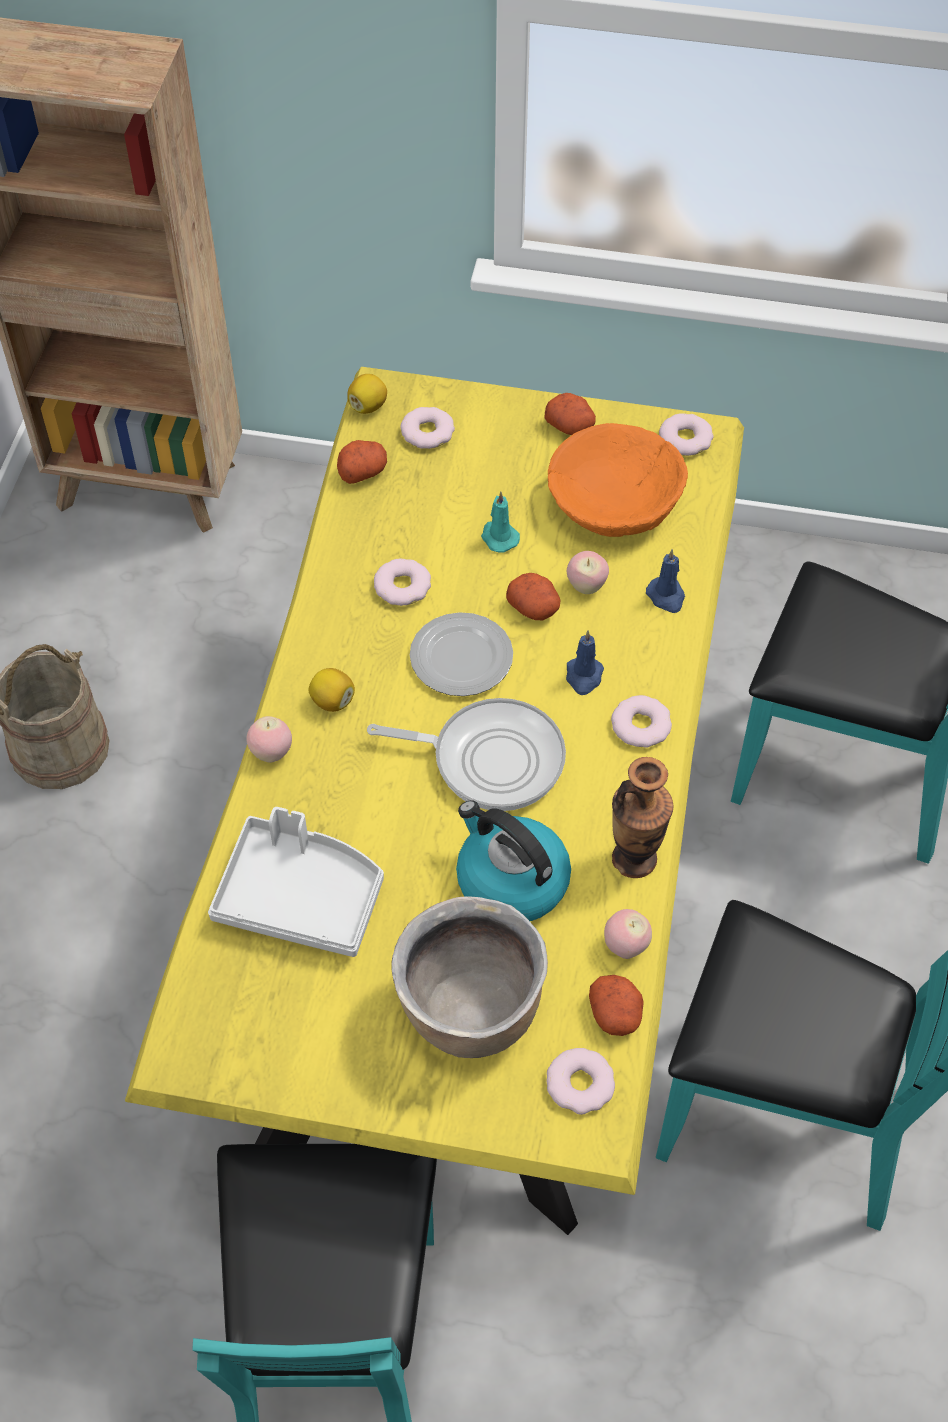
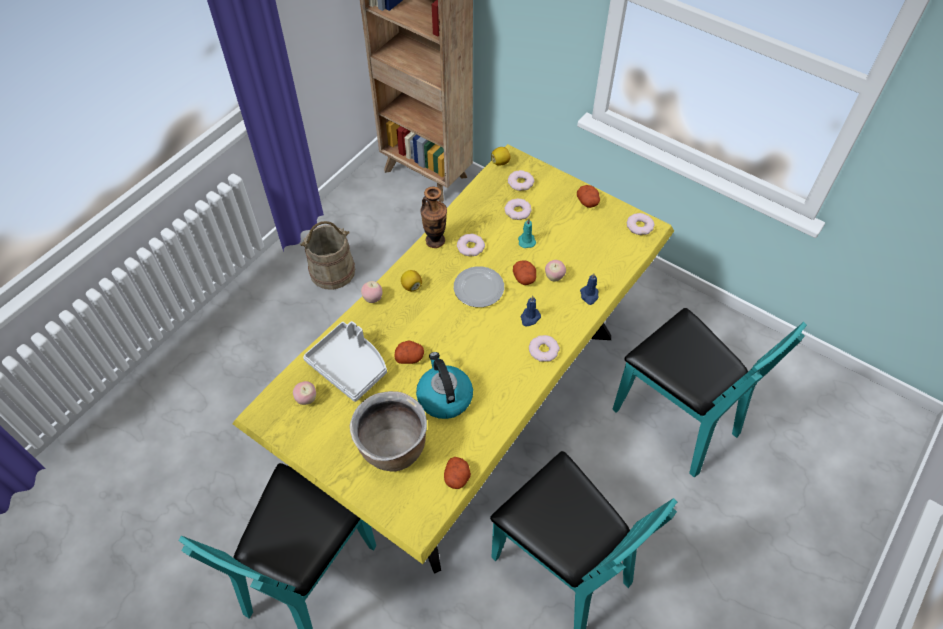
camera: 25 degrees right, 0 degrees up
(362, 471) = (482, 190): potato -> potato (410, 357)
(490, 759) = (466, 338): frying pan -> none
(580, 1084) = (423, 502): donut -> donut (518, 211)
(614, 501) = (589, 243): orange bowl -> none
(625, 946) = (479, 448): apple -> apple (306, 399)
(634, 859) = (506, 410): vase -> vase (435, 240)

